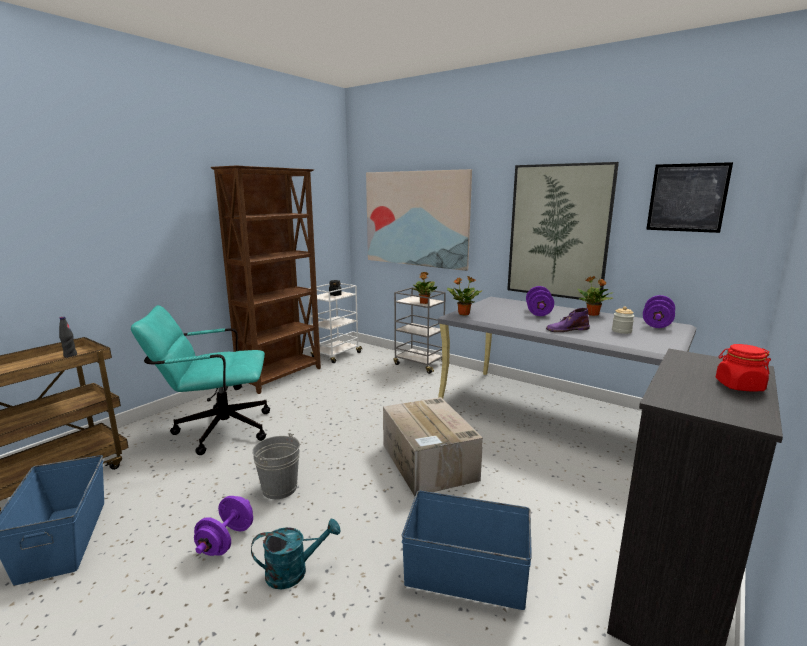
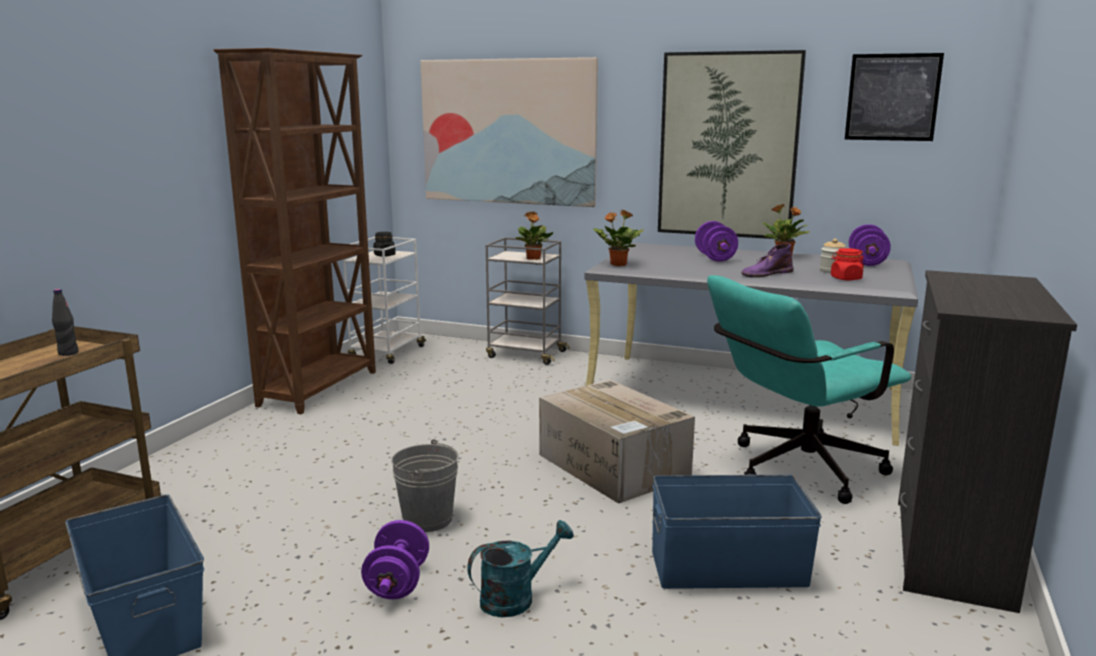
camera: 15 degrees left, 0 degrees up
(215, 430) = (269, 466): turquoise office chair -> turquoise office chair (794, 471)
(738, 386) = (1016, 294): red jar -> red jar (845, 278)

